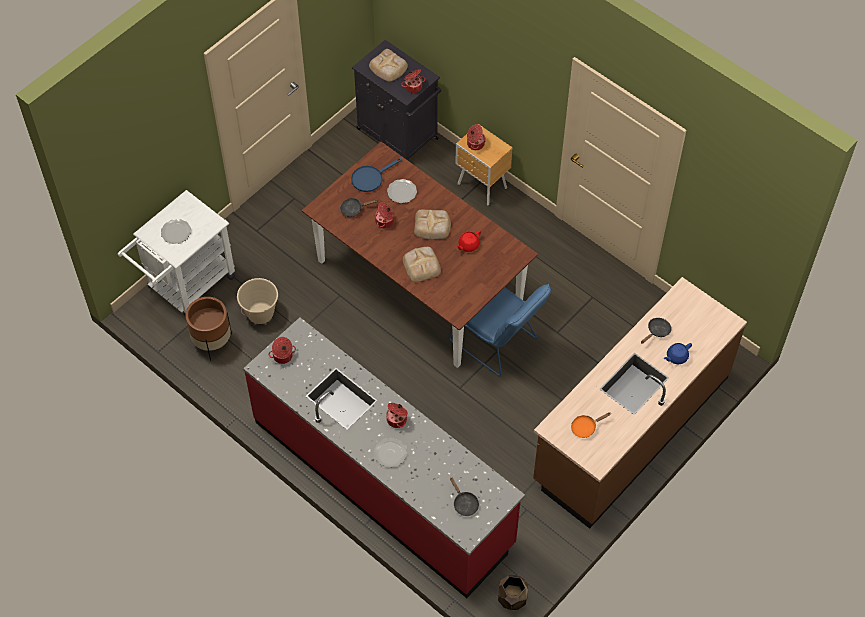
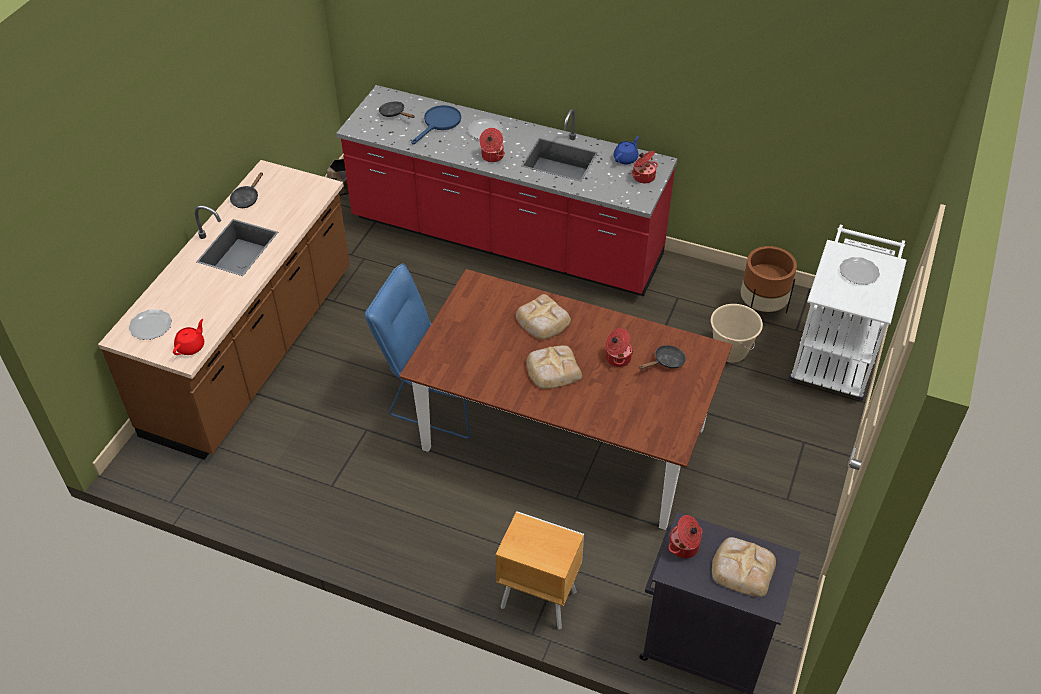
camera: 160 degrees right, 10 degrees down
(371, 178) = (669, 408): blue frying pan -> blue frying pan (439, 123)
(402, 191) = (616, 402): plate -> plate (151, 326)
(468, 245) = (495, 359): red teapot -> red teapot (191, 346)
(475, 144) = (554, 541): cooking pot -> none
(585, 427) = (285, 196): orange frying pan -> none
(657, 331) = (217, 304): black frying pan -> black frying pan (246, 198)
(676, 357) = (189, 284): blue teapot -> blue teapot (626, 158)

